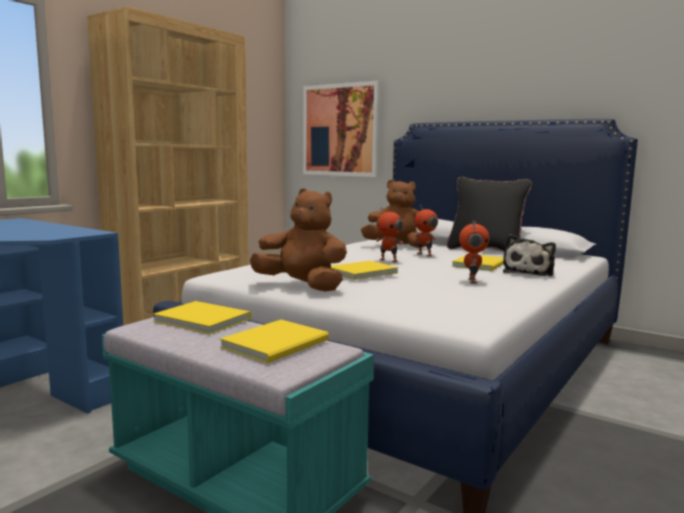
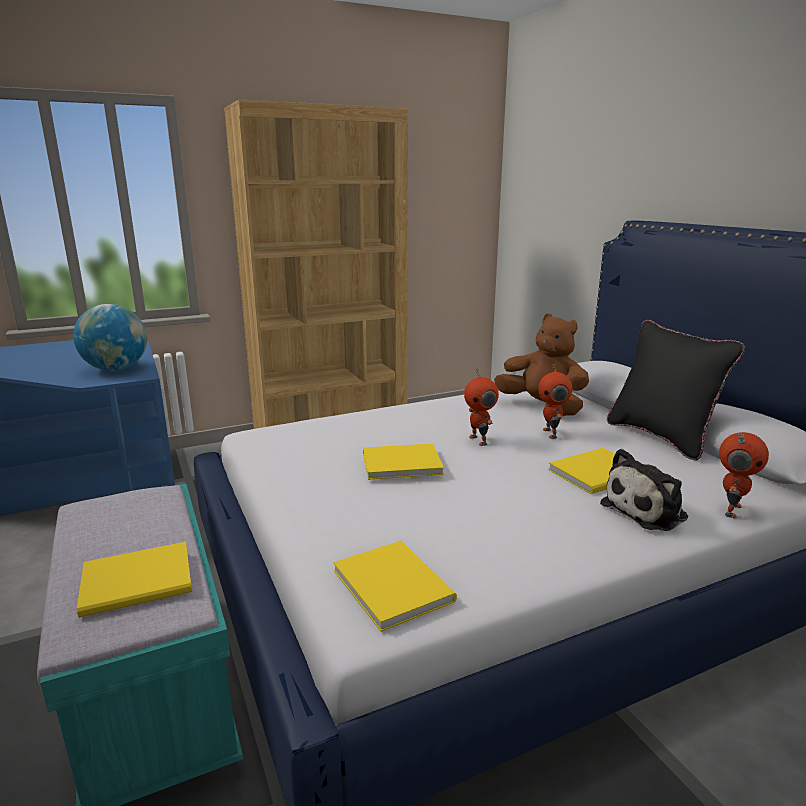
camera: 30 degrees right, 10 degrees up
(56, 231) = (116, 369): none -> globe
(202, 319) = (144, 511): yellow book -> yellow book (393, 583)
(302, 286) = (299, 478): brown plush toy -> none
(340, 130) = (553, 219): picture -> none
(471, 281) = (522, 513): toy robot -> toy robot (730, 510)

